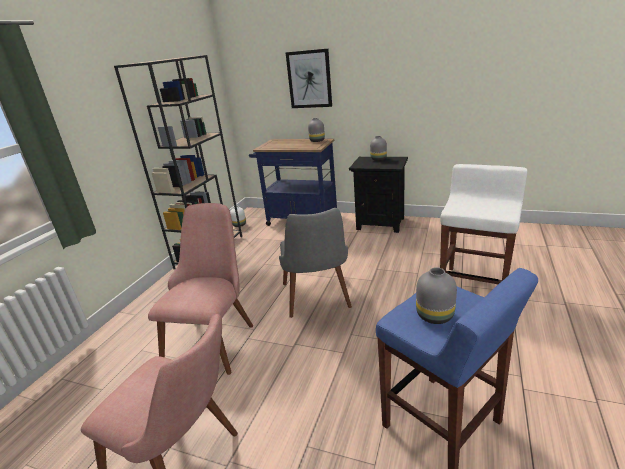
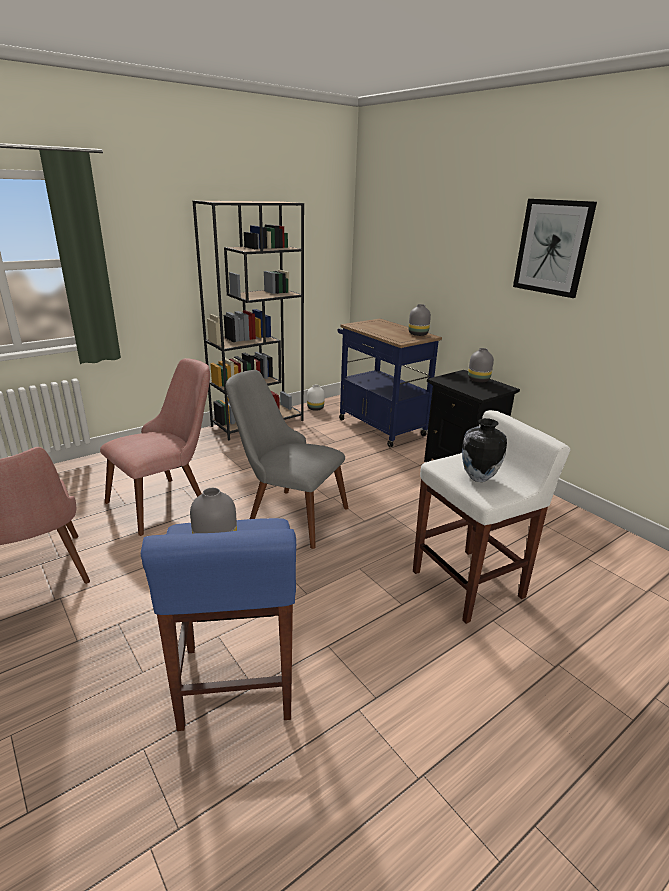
camera: 30 degrees right, 0 degrees up
(309, 79) = (432, 254): picture -> picture (552, 247)
(318, 300) = (287, 513): grey chair -> grey chair turned 90 degrees clockwise
(484, 208) = (478, 478): none -> vase

